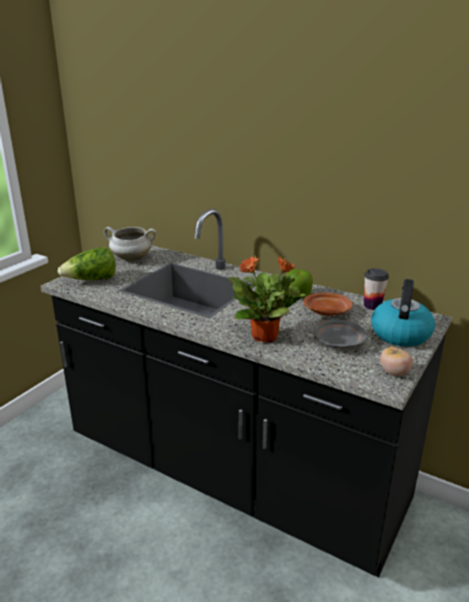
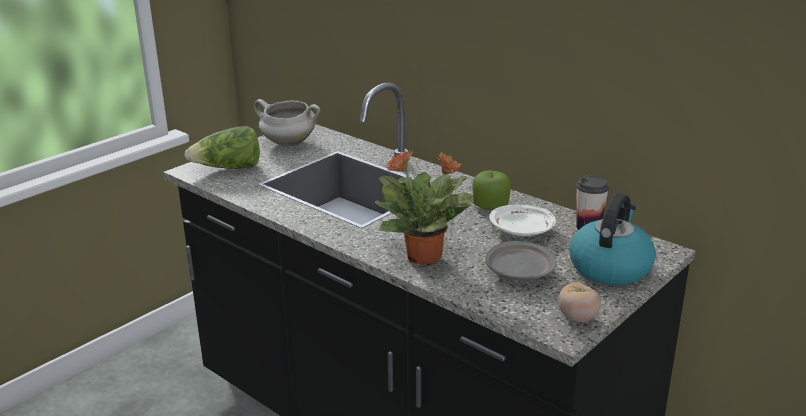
camera: 10 degrees right, 0 degrees up
(328, 311) = (522, 230): brown plate -> white plate

